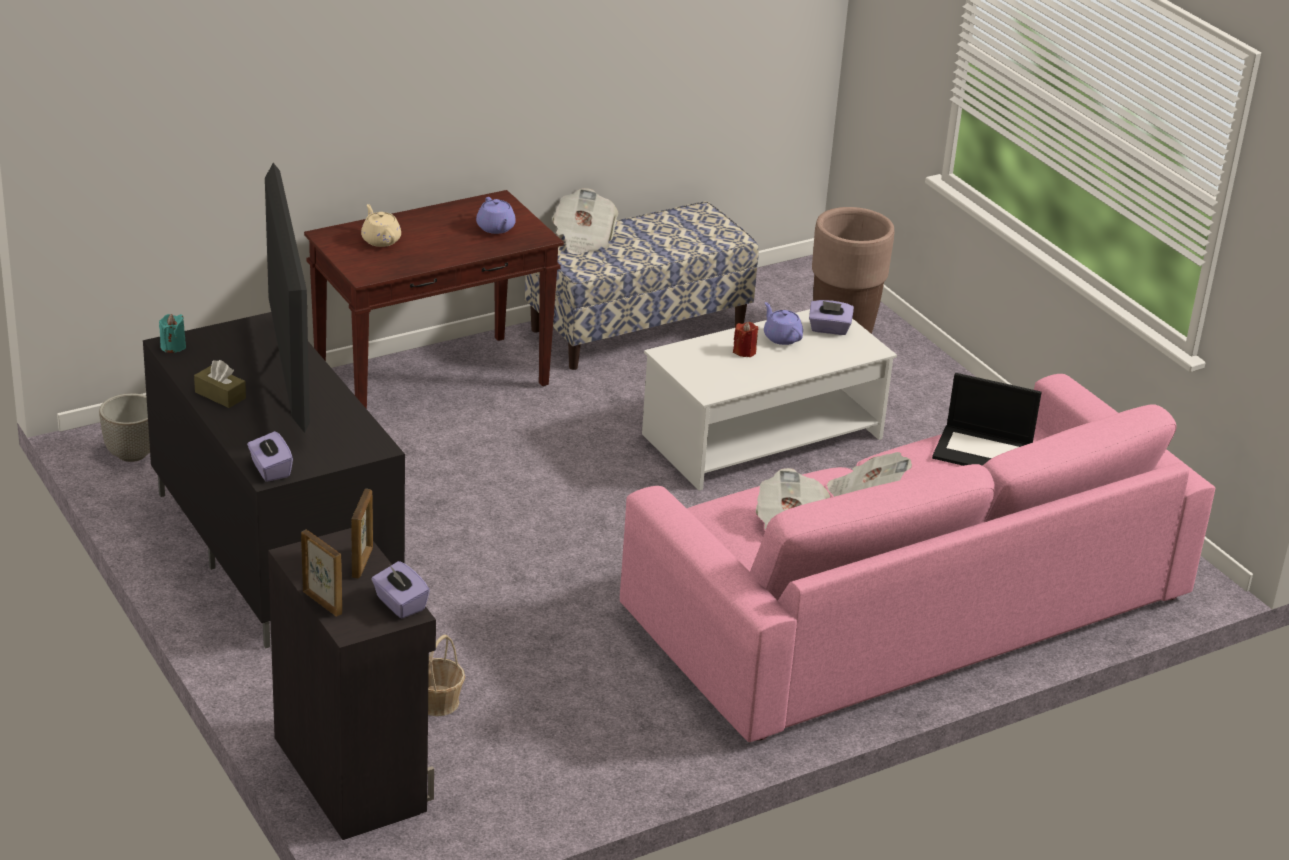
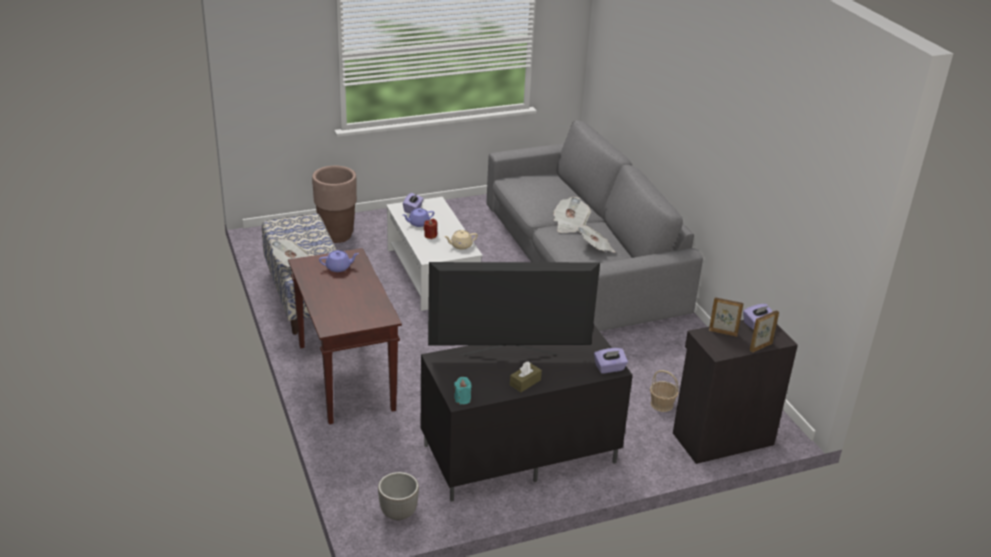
camera: 80 degrees left, 0 degrees up
(380, 240) = (341, 309): beige teapot -> beige teapot (460, 245)
(906, 602) = (580, 258): pink sofa -> grey sofa
(984, 452) = (535, 190): laptop -> none

